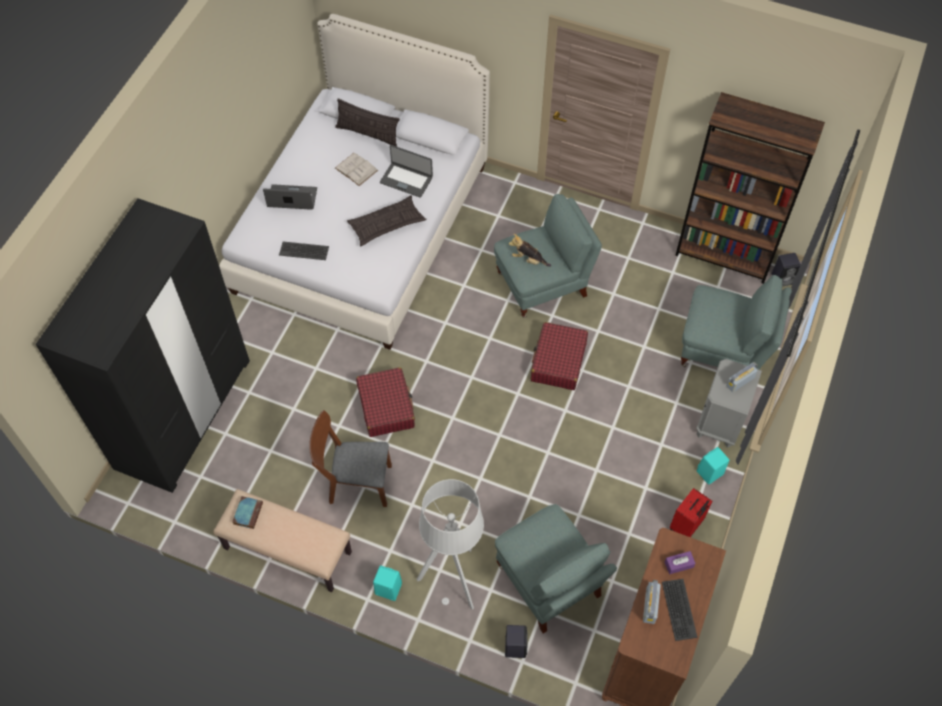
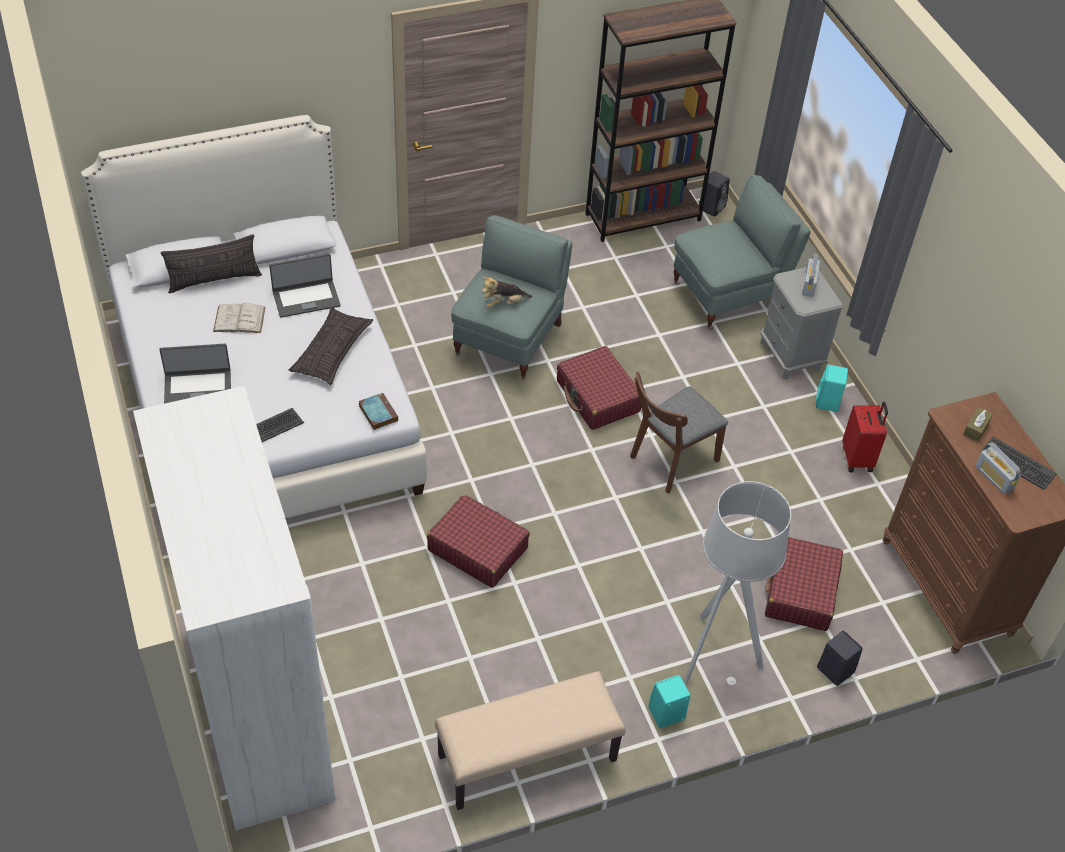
camera: 45 degrees left, 10 degrees down
(183, 413) = (258, 712): black wardrobe -> white wardrobe
(248, 513) = (479, 729): book -> book (377, 413)
(292, 198) = (198, 387): laptop -> laptop turned 150 degrees counterclockwise
(355, 483) = (525, 642): brown chair -> brown chair (669, 462)
(549, 582) = (801, 592): grey armchair -> red suitcase
(679, 564) = (976, 428): purple tissue box -> brown tissue box

